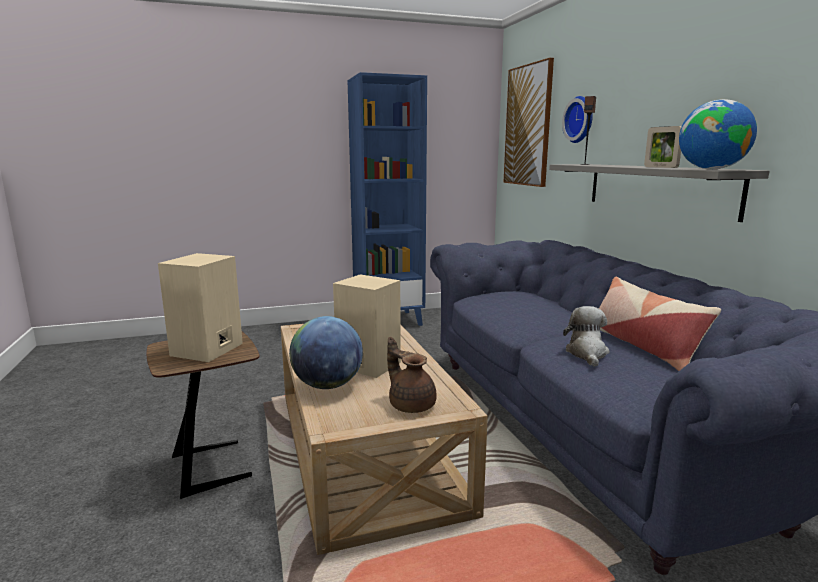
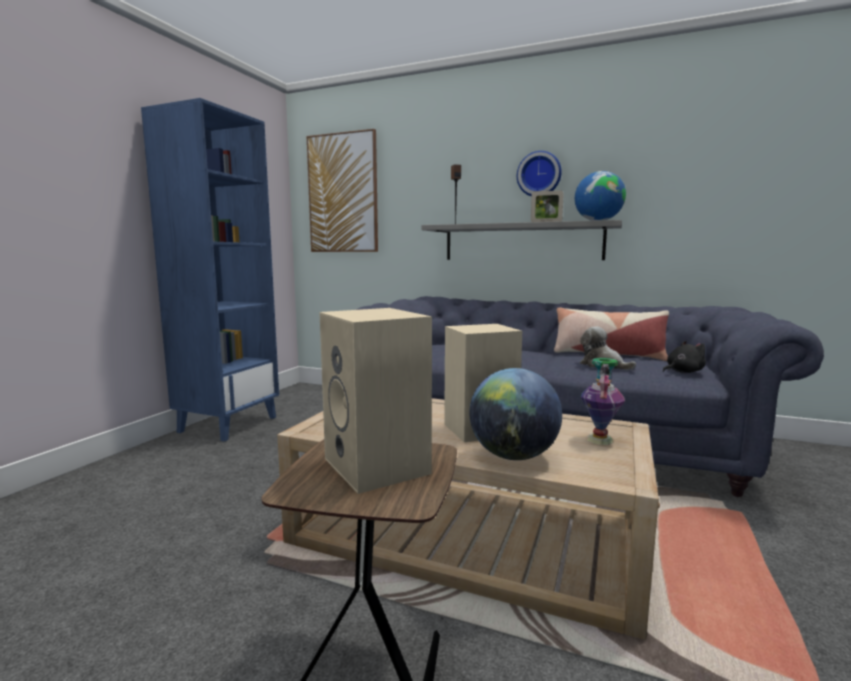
camera: 50 degrees left, 5 degrees down
(411, 404) = (599, 439): brown teapot -> vase
(580, 119) = (422, 188): wall clock -> wall clock (539, 174)
(648, 389) = (683, 372): none -> black plush toy

